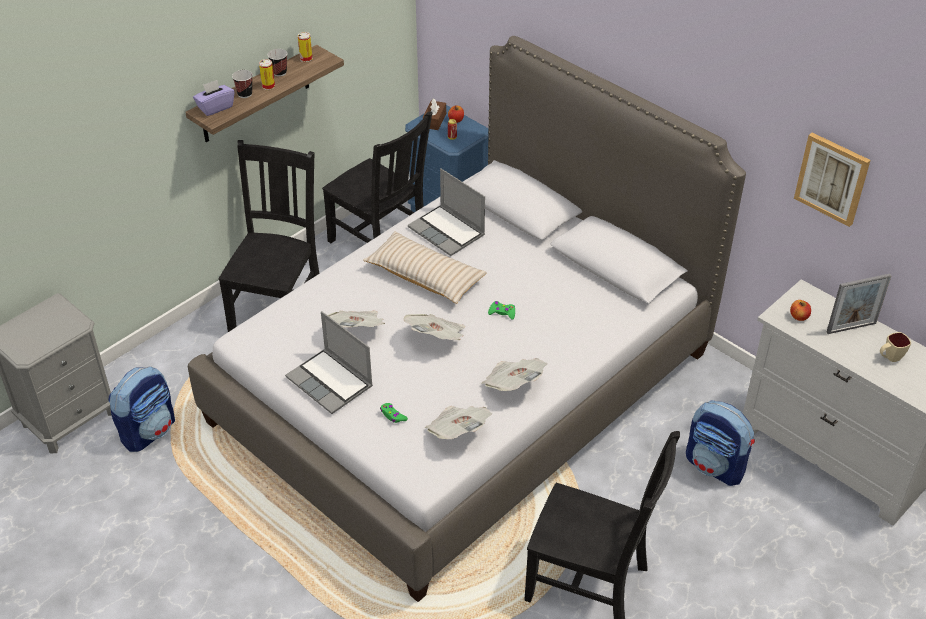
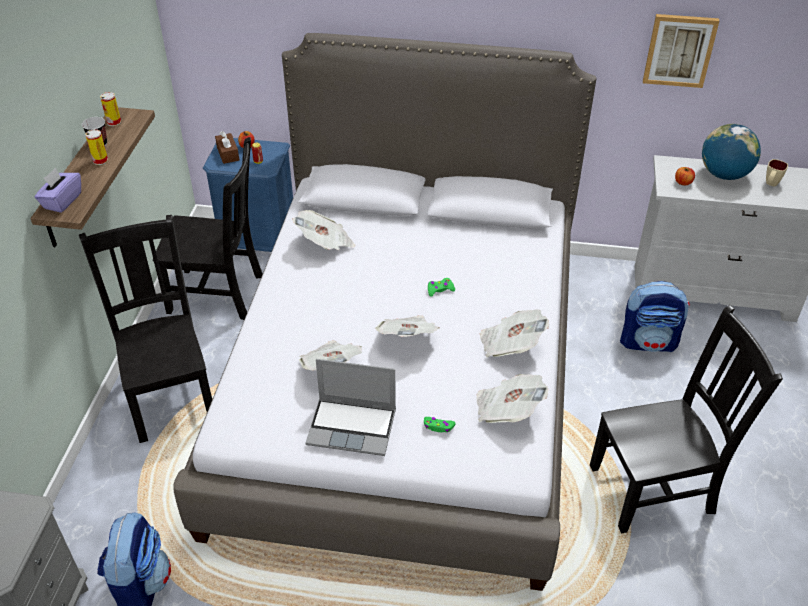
camera: 35 degrees left, 0 degrees up
(245, 94) = (82, 177): cup -> none
(425, 276) = (343, 290): beige pillow -> none
(448, 232) = (325, 243): laptop -> newspaper
(851, 328) = (724, 174): picture frame -> globe

